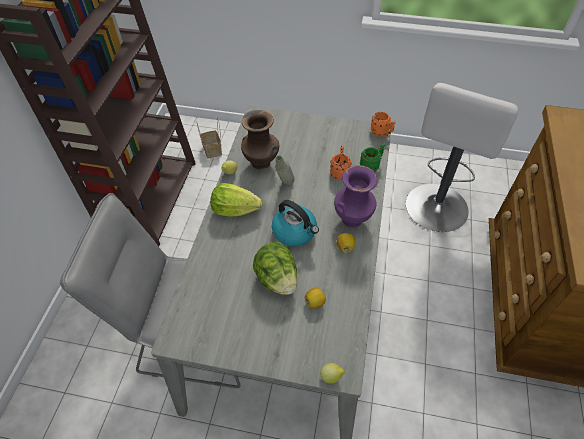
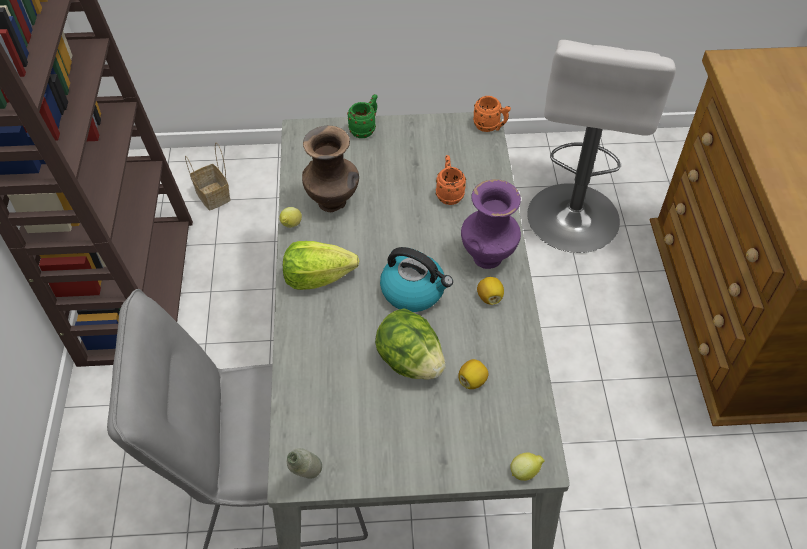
camera: 15 degrees left, 0 degrees up
(285, 186) = (378, 228): grey bottle -> grey bottle (307, 480)
(371, 166) = (490, 177): green mug -> green mug (365, 129)

